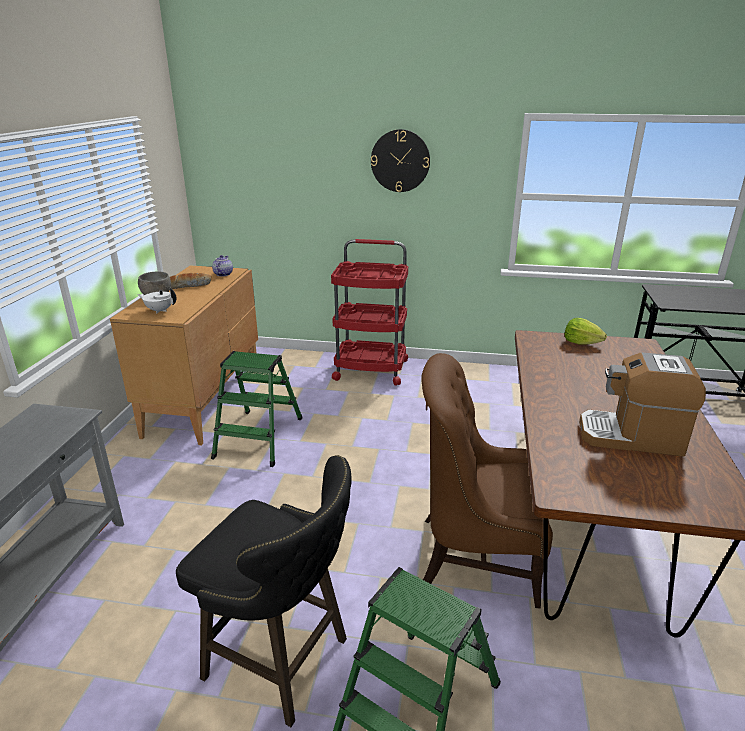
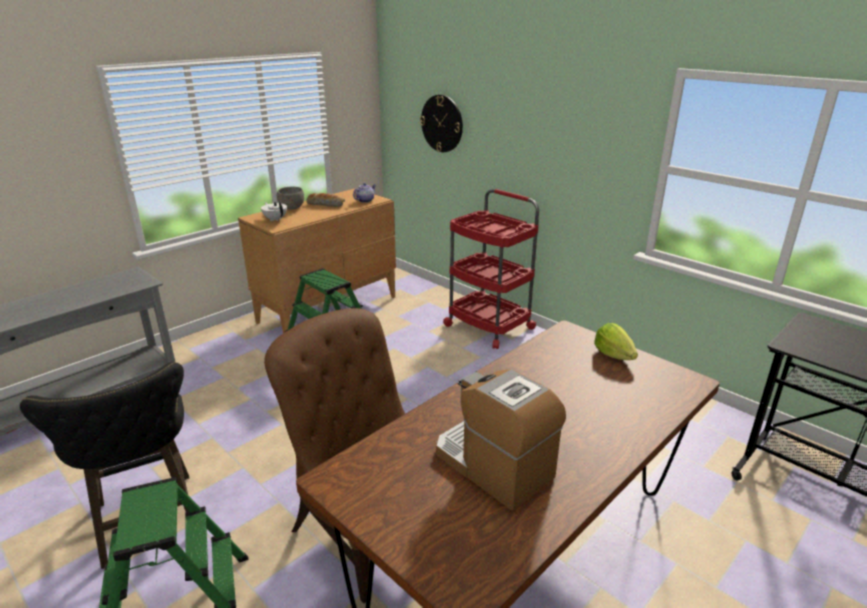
camera: 35 degrees right, 0 degrees up
(400, 161) = (545, 112): wall clock -> wall clock (442, 123)

